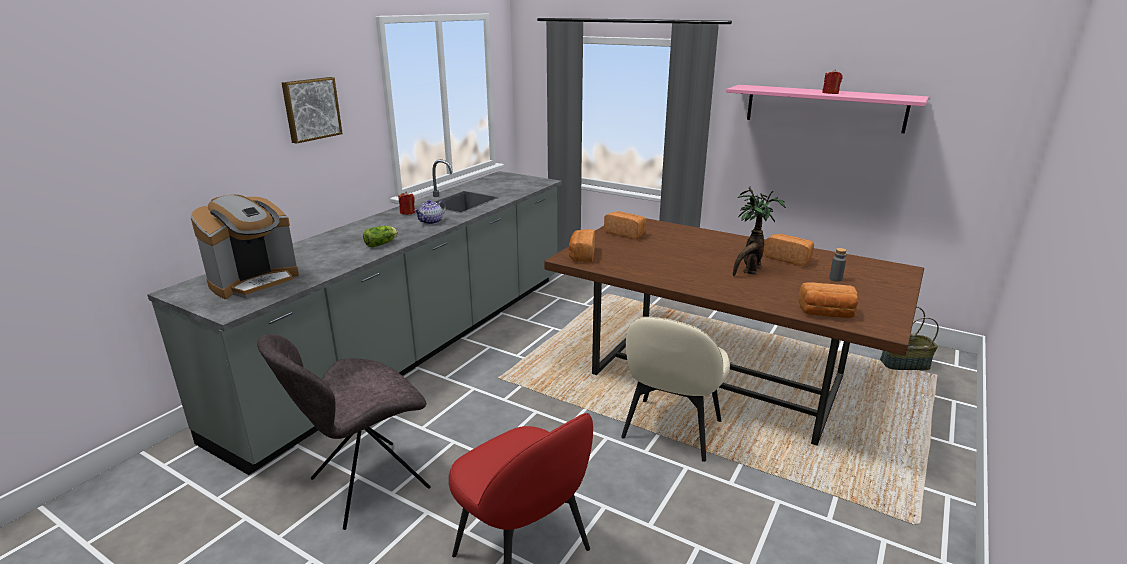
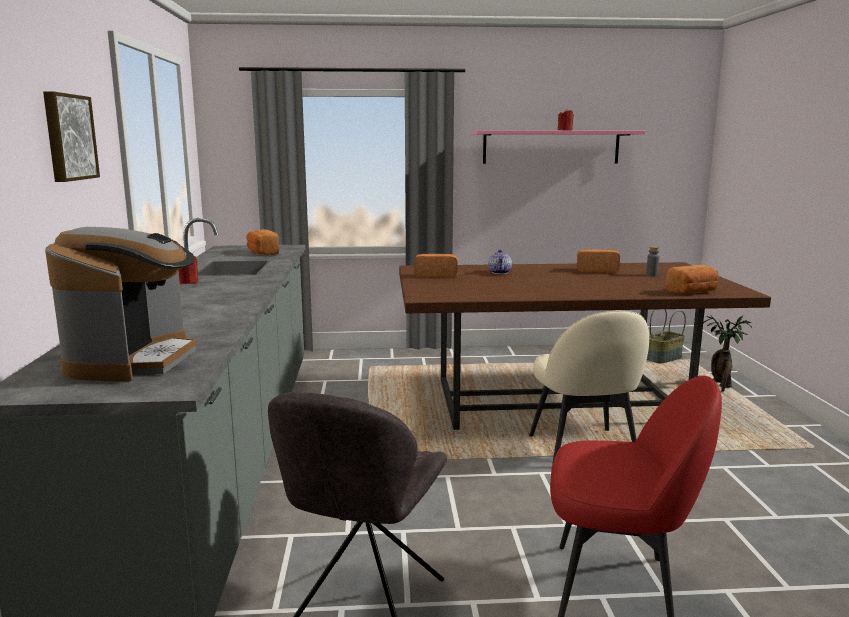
camera: 35 degrees left, 10 degrees down
(382, 244) = (226, 306): lettuce -> none
(431, 222) = (241, 284): teapot -> teapot (500, 272)
(581, 255) = (433, 293): bread -> bread (262, 253)
(749, 271) = (588, 280): potted plant -> potted plant (721, 386)

